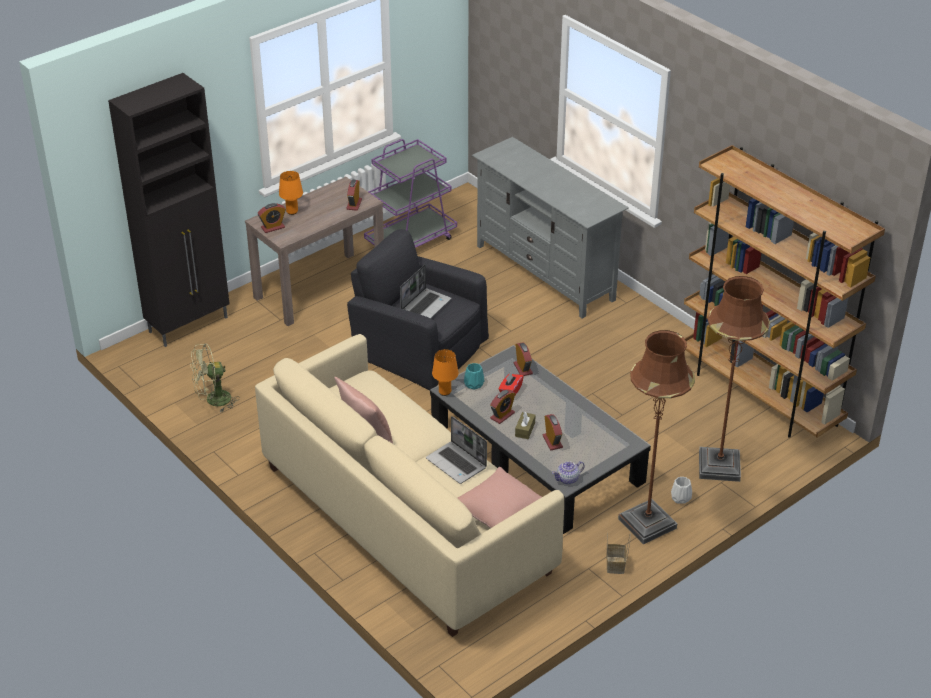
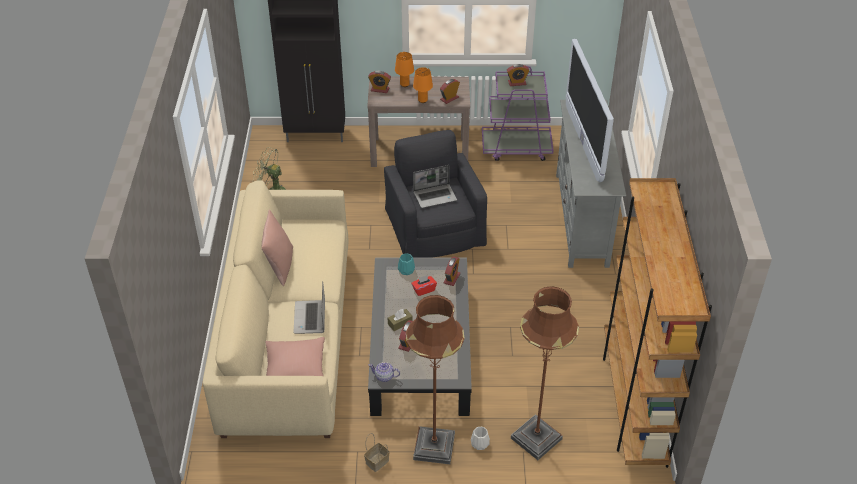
camera: 40 degrees right, 5 degrees up
(445, 392) = (382, 264): orange table lamp -> orange table lamp (423, 100)
(502, 415) = (397, 304): alarm clock -> alarm clock (517, 83)
(540, 182) = (583, 143): none -> television

